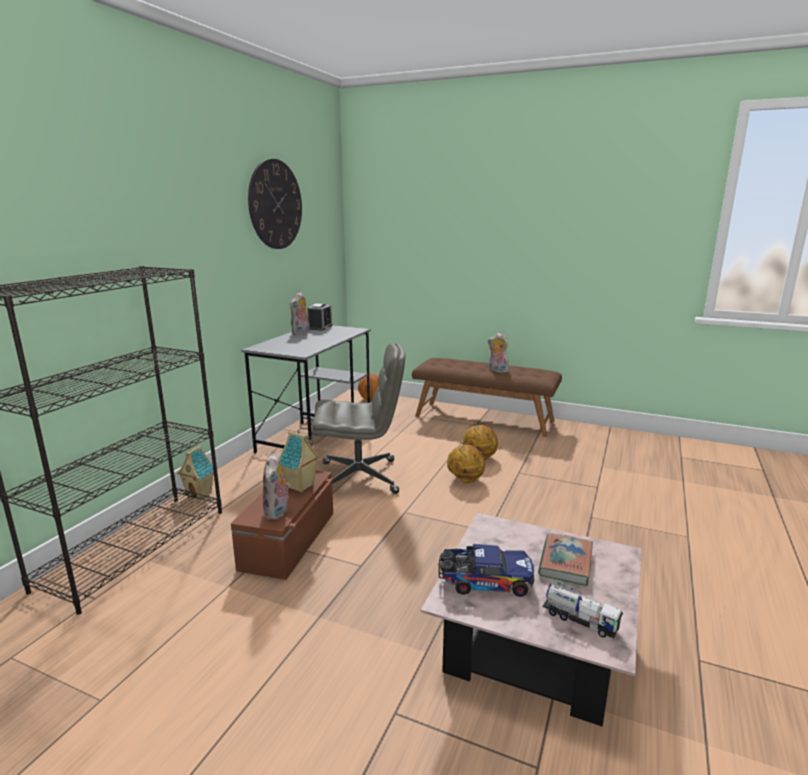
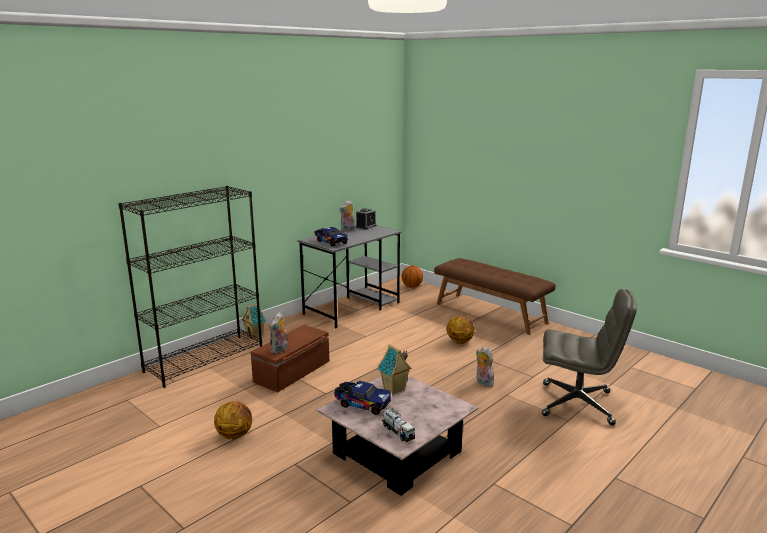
camera: 20 degrees right, 0 degrees up
(275, 204) = (335, 136): wall clock -> none
(291, 348) = (330, 242): none -> toy truck
(301, 486) = (303, 337): toy house -> toy house (394, 389)
(360, 477) = (362, 342): grey office chair -> grey office chair (578, 403)
(465, 480) = (435, 355): basketball -> basketball (235, 435)
(497, 370) = (498, 275): plush toy -> plush toy (483, 382)
(565, 562) = (420, 405): book -> none

